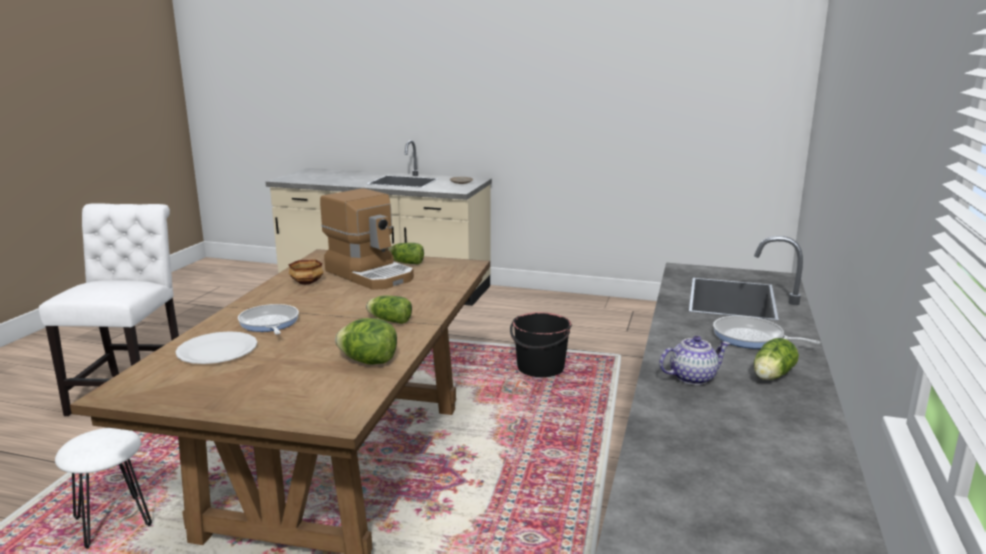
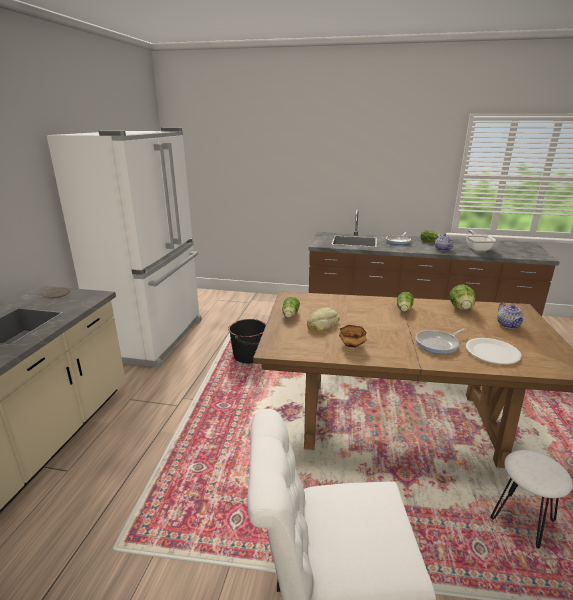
camera: 95 degrees left, 5 degrees up
(280, 385) = (508, 325): none -> teapot
(371, 274) = (322, 324): coffee machine -> bread
(590, 312) = (155, 338): none -> white fridge
(723, 433) = (477, 248): none -> frying pan

